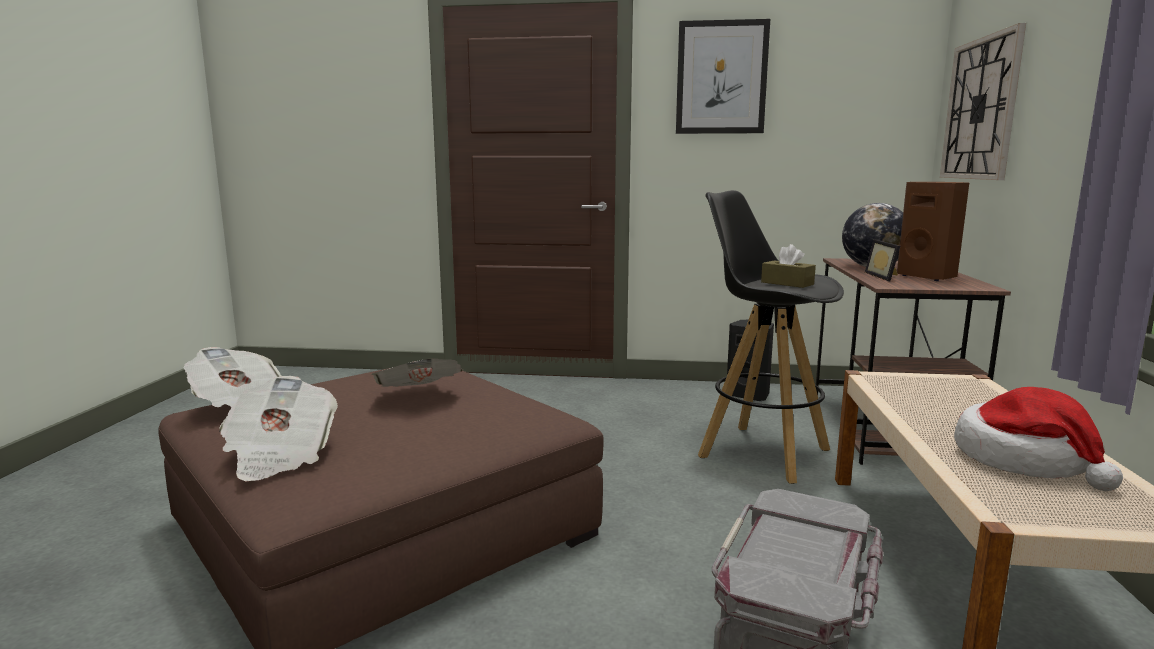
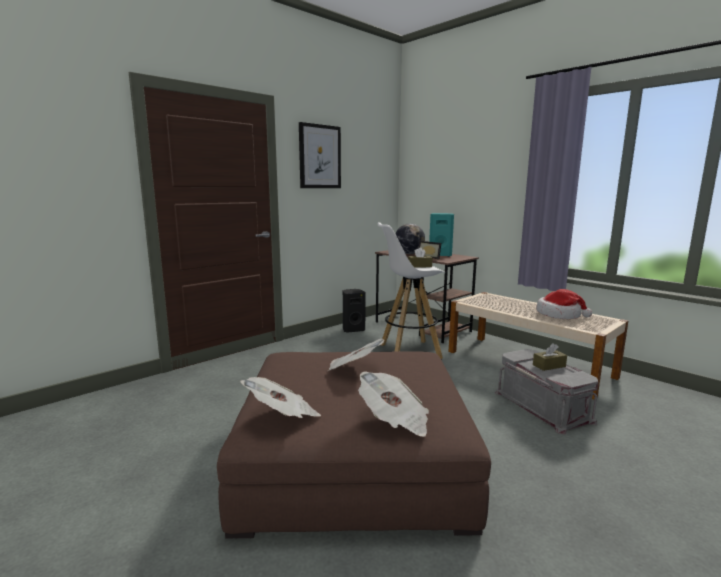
camera: 50 degrees left, 0 degrees up
(762, 452) = (408, 351): black stool -> white stool
(808, 546) = (549, 366): none -> brown tissue box
(928, 277) = (440, 255): brown speaker -> turquoise speaker
(981, 109) = (435, 180): wall clock -> none

